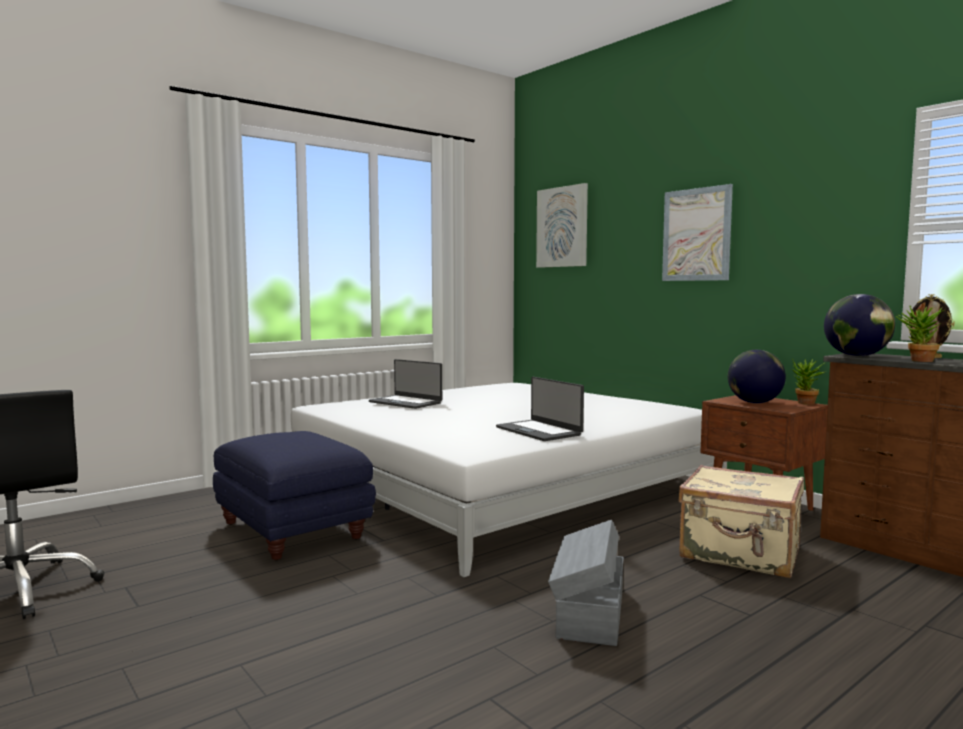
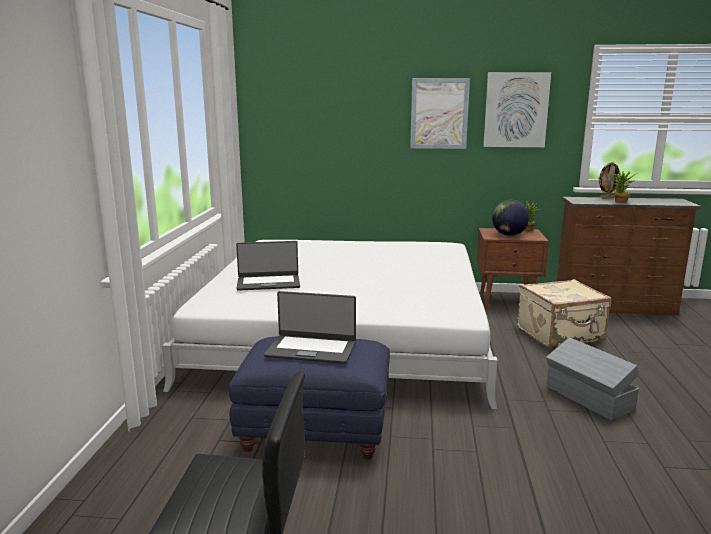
camera: 45 degrees left, 10 degrees up
(539, 431) = (437, 286): laptop -> laptop (311, 349)
(562, 227) = (301, 97): picture -> picture (516, 110)
(857, 356) = (584, 201): globe -> none

